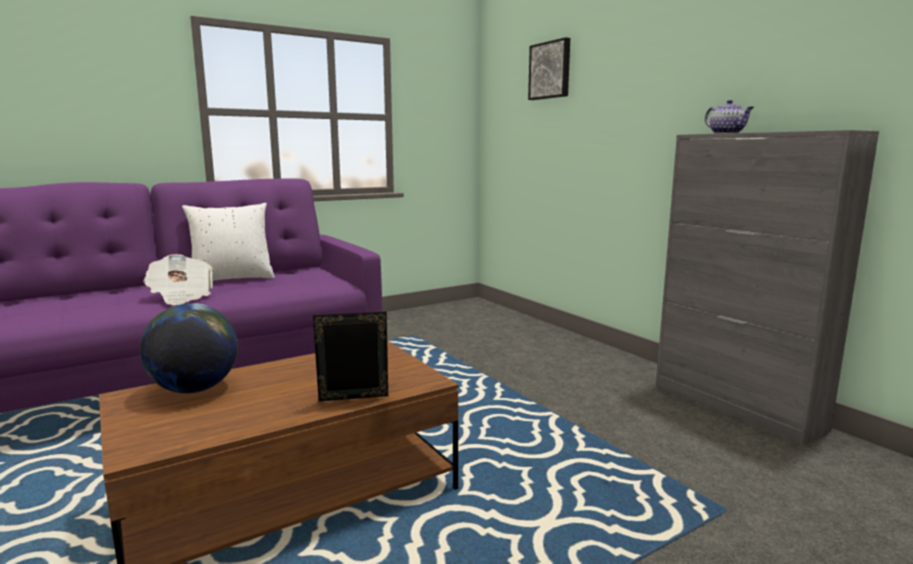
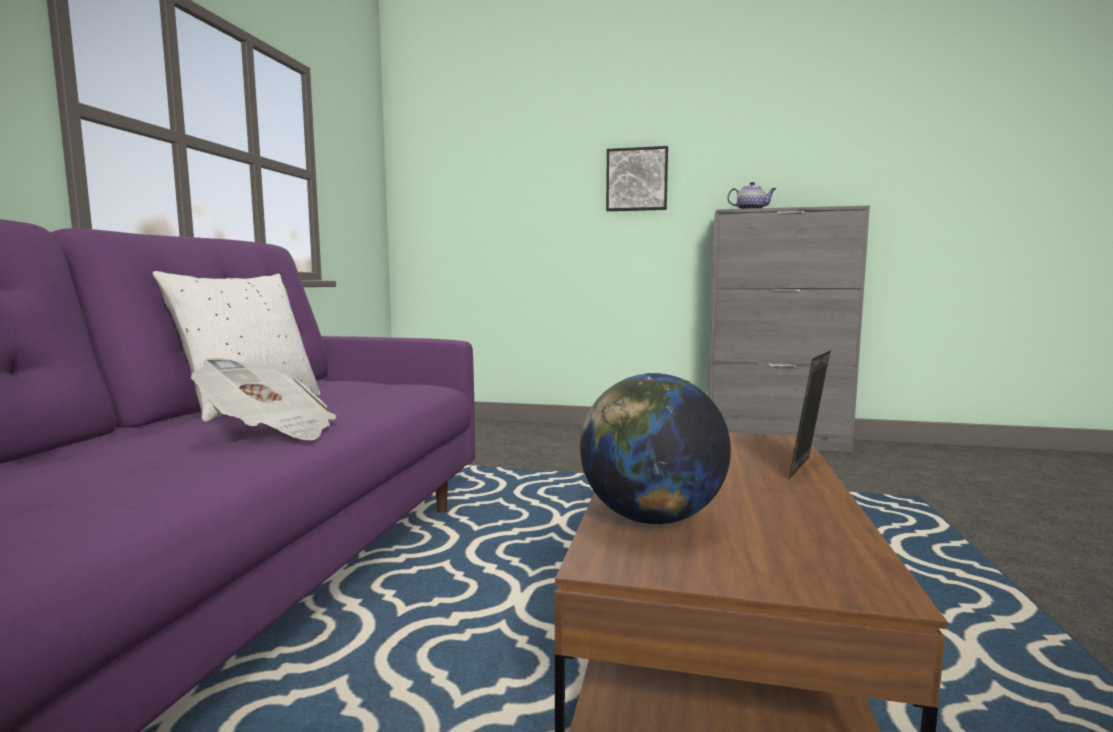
camera: 45 degrees left, 5 degrees down
(550, 70) = (509, 145): picture -> picture (637, 180)

